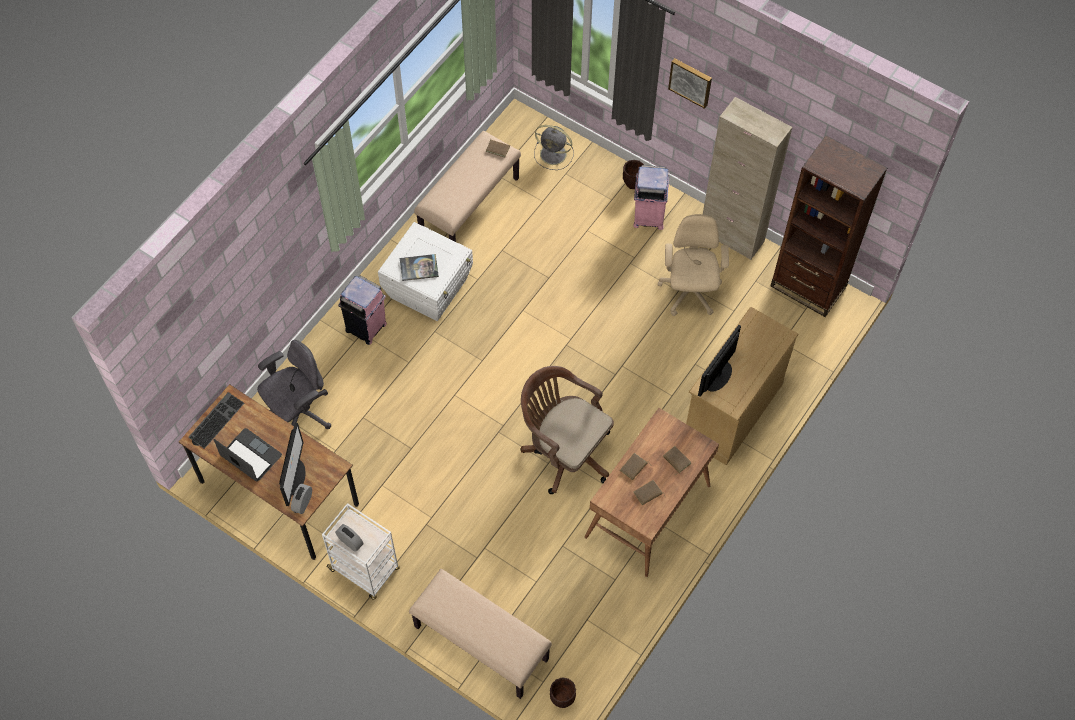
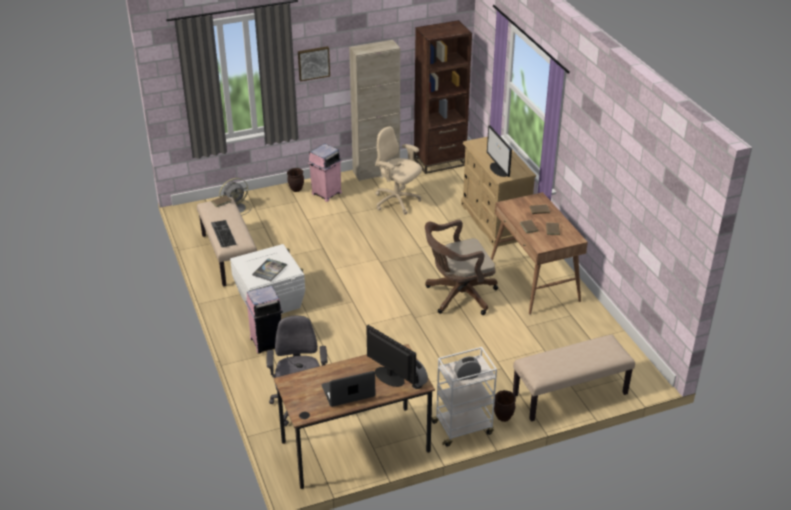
camera: 55 degrees left, 25 degrees down
(216, 419) = (296, 397): keyboard -> keyboard (222, 233)
(562, 699) = (641, 375): brown planter -> brown planter (503, 417)

